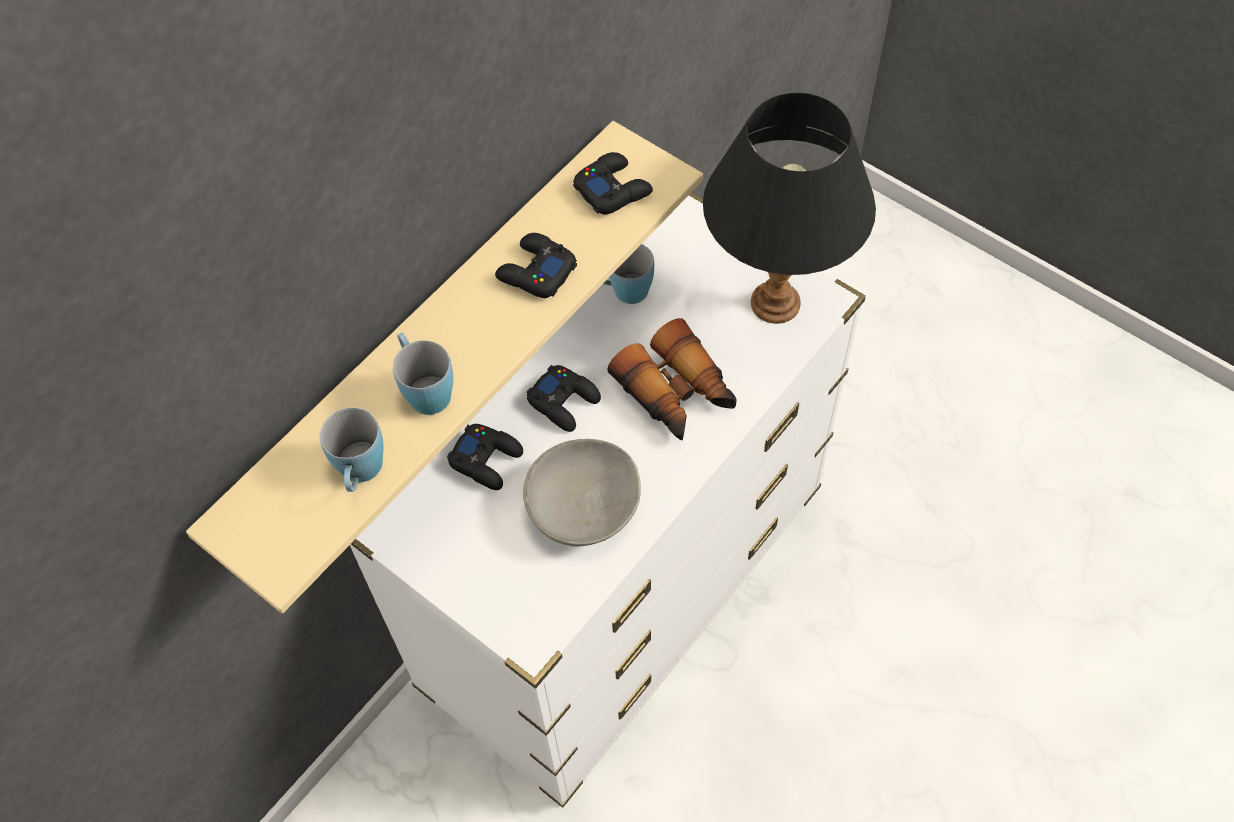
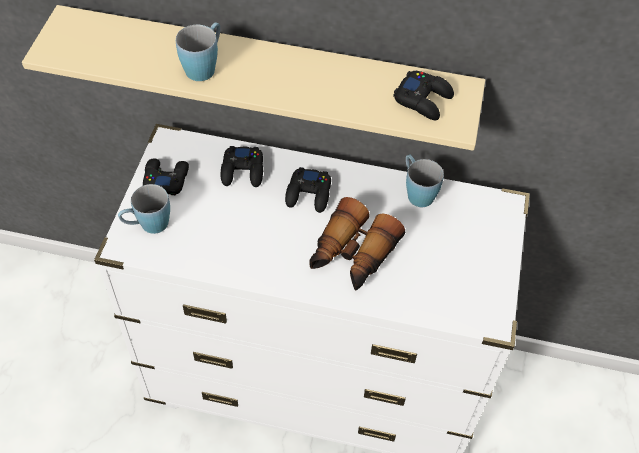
camera: 60 degrees right, 5 degrees down
(360, 474) = (128, 60): blue mug -> blue mug (148, 225)
(536, 272) = (327, 85): black game controller -> black game controller (165, 179)
(582, 507) = (234, 235): grey bowl -> none
(775, 302) = (468, 287): black table lamp -> none

